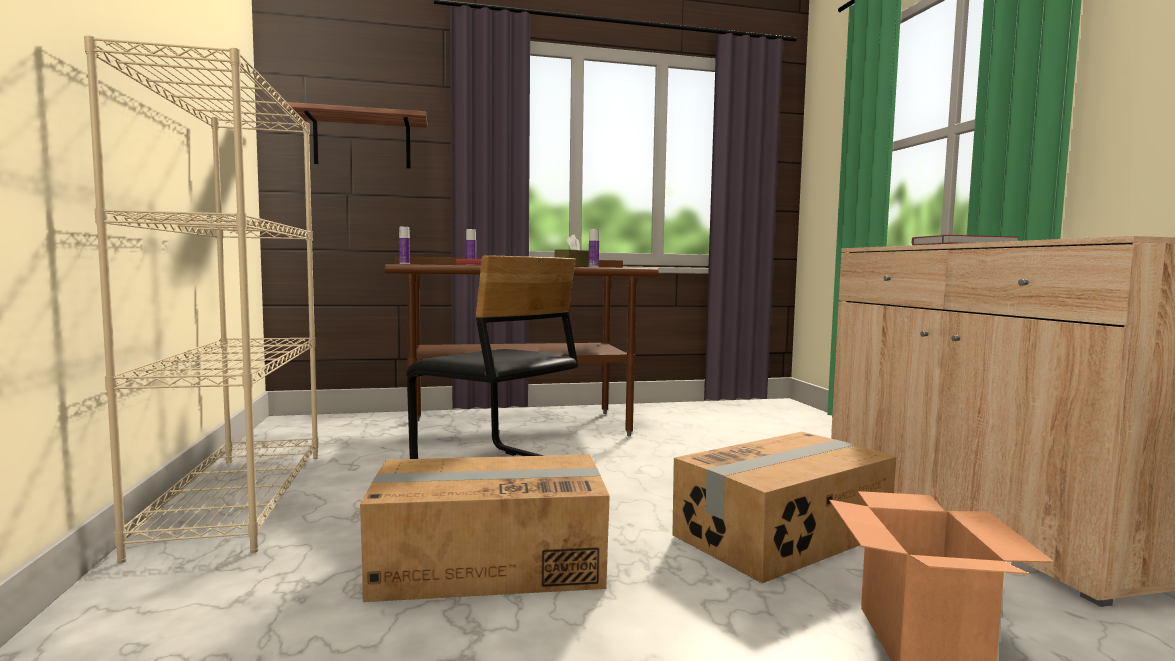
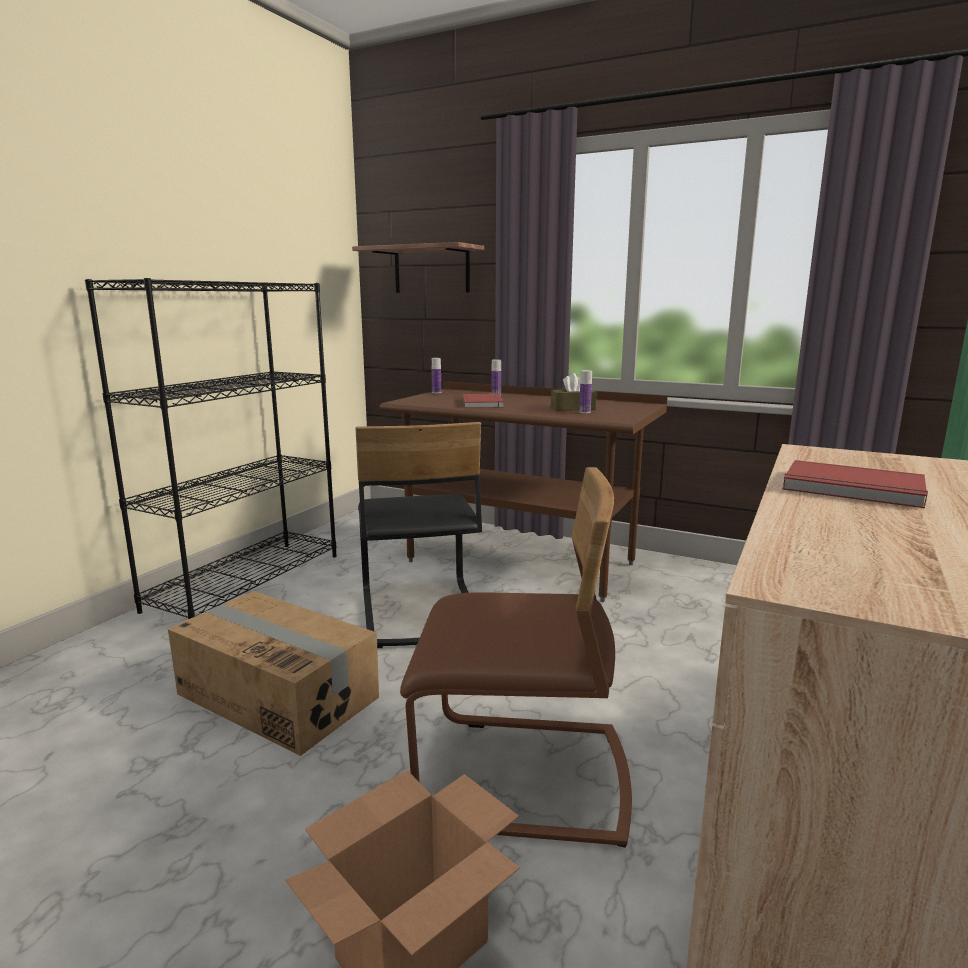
camera: 40 degrees right, 10 degrees up
(238, 498) = (247, 581): beige bookcase -> black bookcase
(784, 535) = (523, 778): cardboard box -> brown chair

